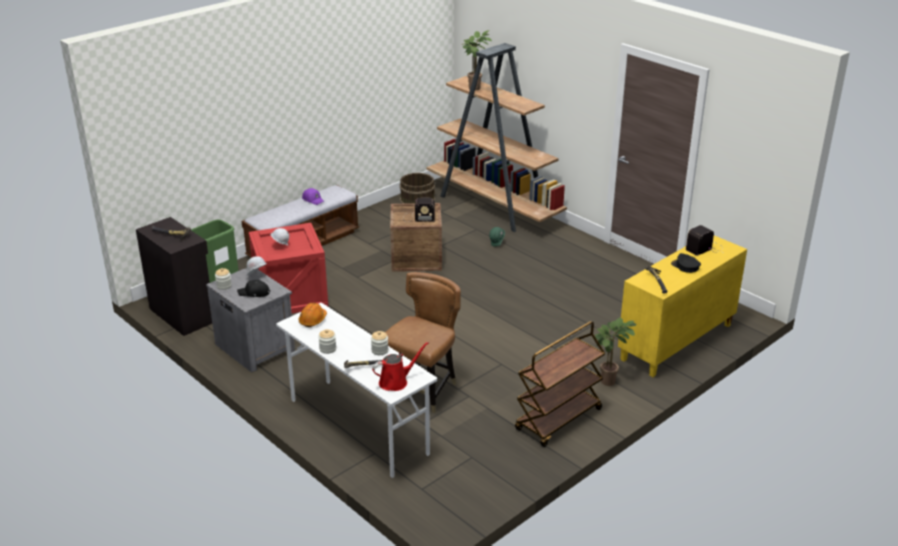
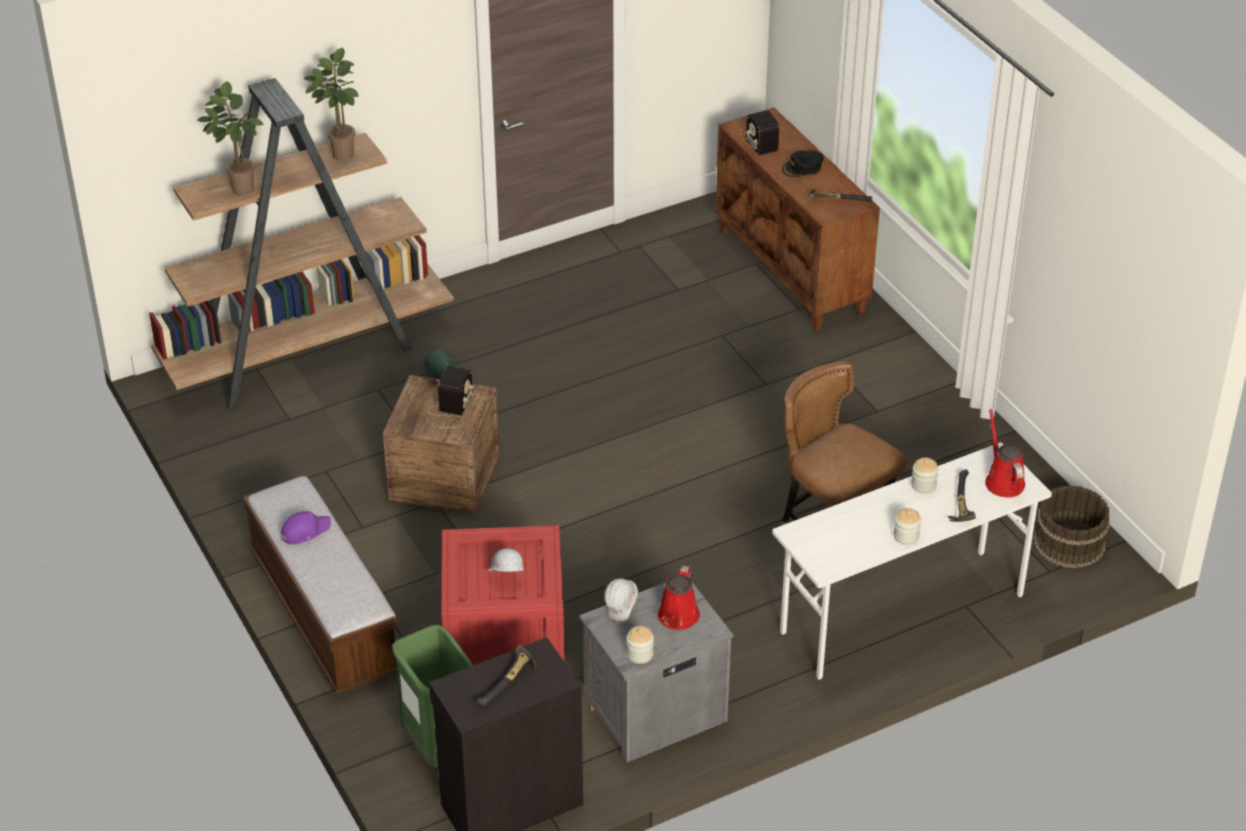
camera: 75 degrees left, 10 degrees up
(254, 293) = (677, 618): black cap -> red watering can
(313, 320) = (822, 543): orange hard hat -> none
(417, 199) = (225, 440): brown bucket -> brown bucket (1068, 542)
(558, 420) = (935, 418): brown cart -> none
(608, 380) = (859, 353): potted plant -> potted plant (340, 153)
(676, 342) = (792, 271): yellow cabinet -> brown cabinet

